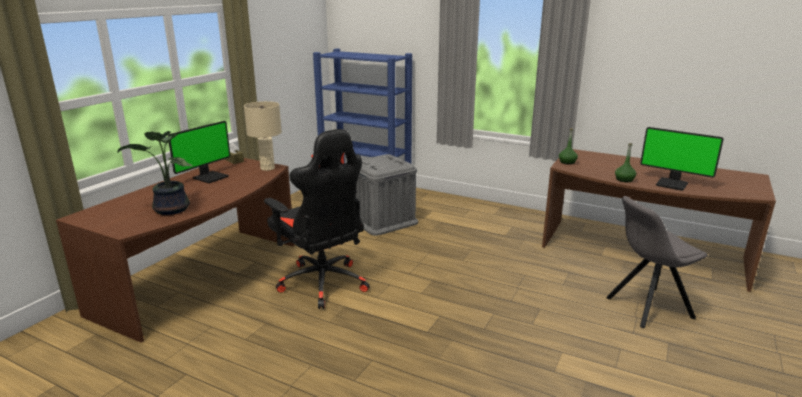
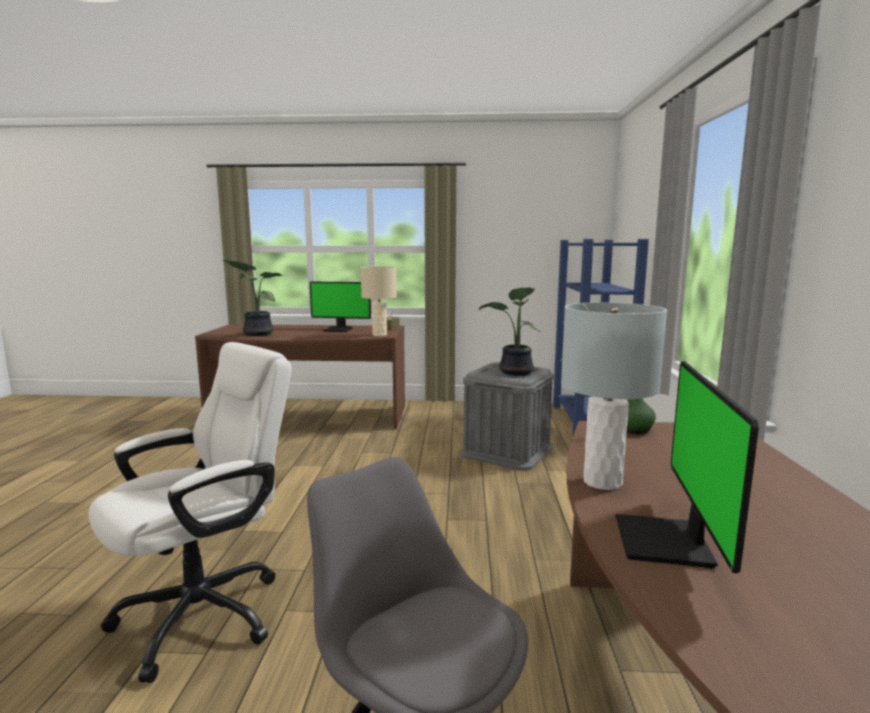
camera: 65 degrees right, 10 degrees down
(319, 280) = (331, 454): black office chair -> none
(391, 162) = (515, 372): none -> potted plant
(524, 350) = (207, 613): none -> white office chair
(624, 180) = (603, 481): green bottle -> grey table lamp

